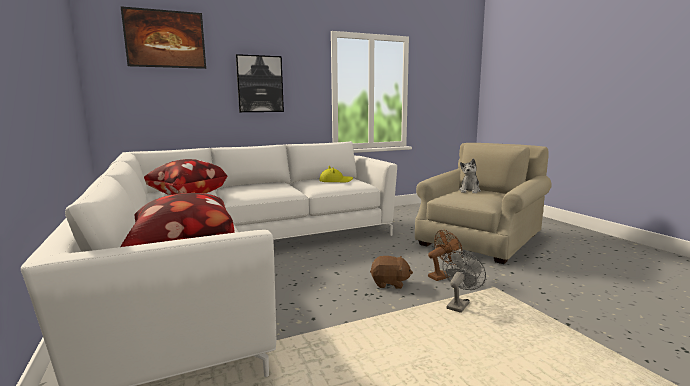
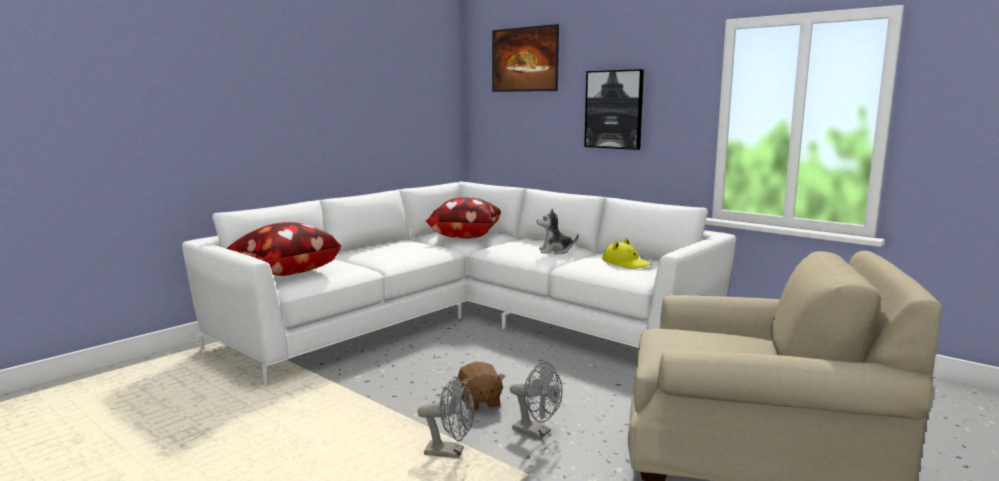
camera: 65 degrees right, 0 degrees up
(443, 276) = (537, 432): brown fan -> grey fan
(470, 191) = (737, 341): plush toy -> plush toy (555, 251)

